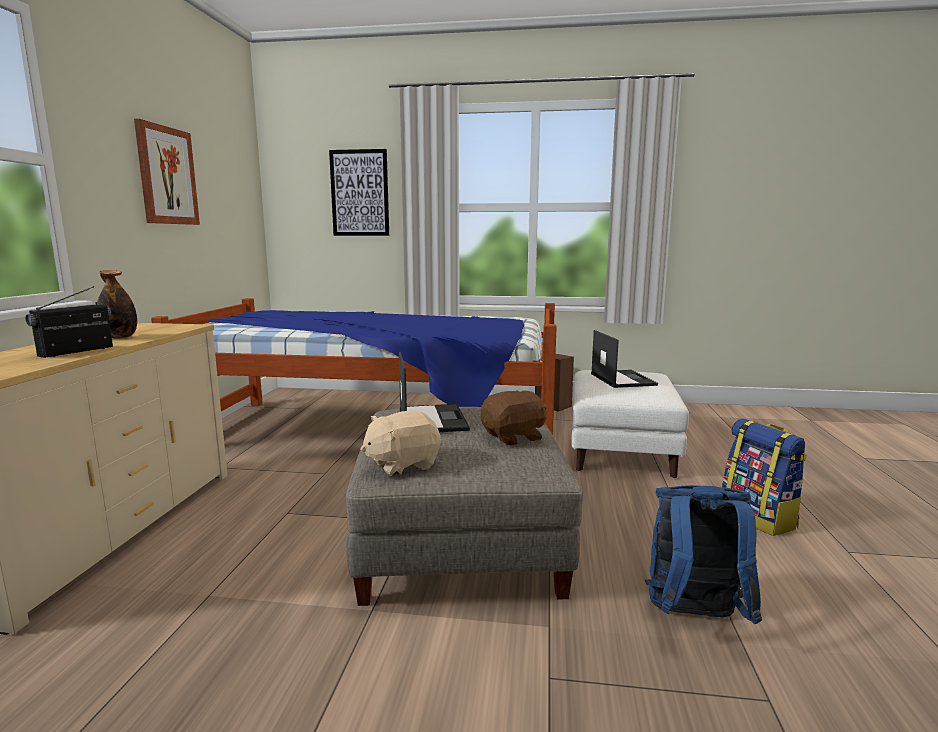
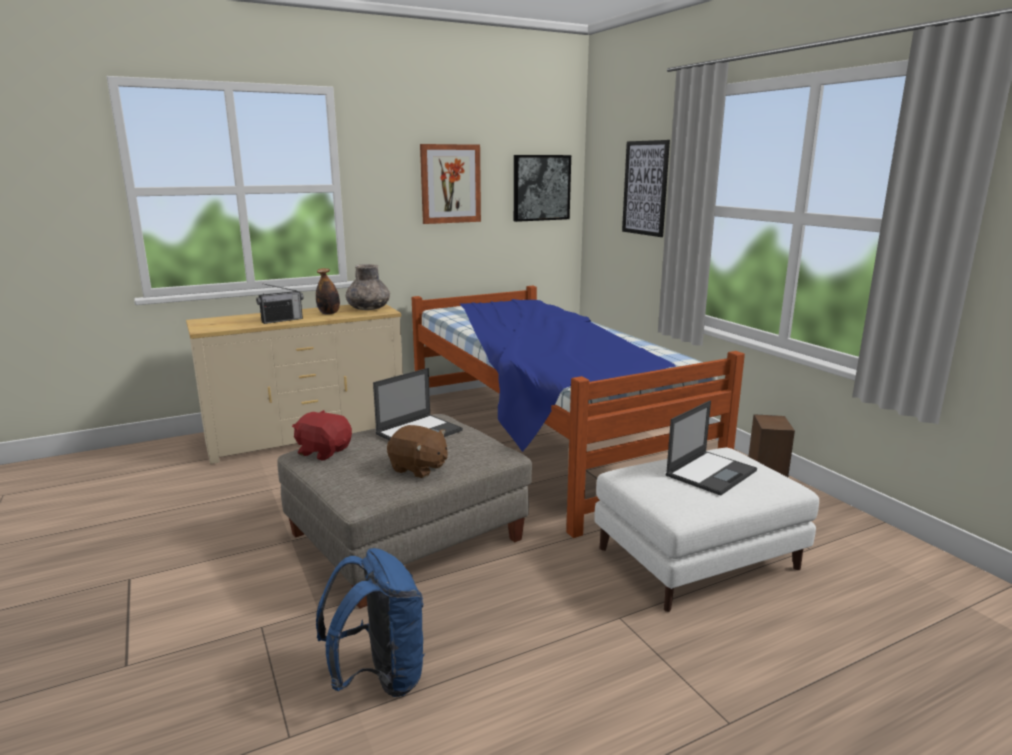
camera: 55 degrees right, 5 degrees up
(77, 351) = (282, 320): radio -> radio turned 150 degrees clockwise
(157, 328) = (368, 309): none -> grey vase
(236, 193) = (541, 188): none -> picture
(402, 464) = (324, 451): beige plush toy -> red plush toy
(759, 518) = (630, 691): backpack -> none

